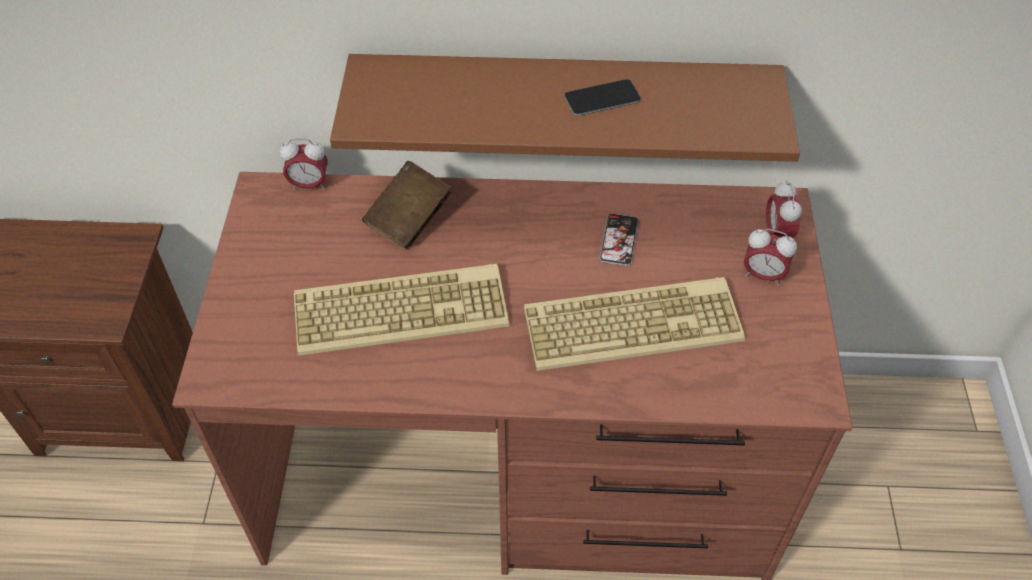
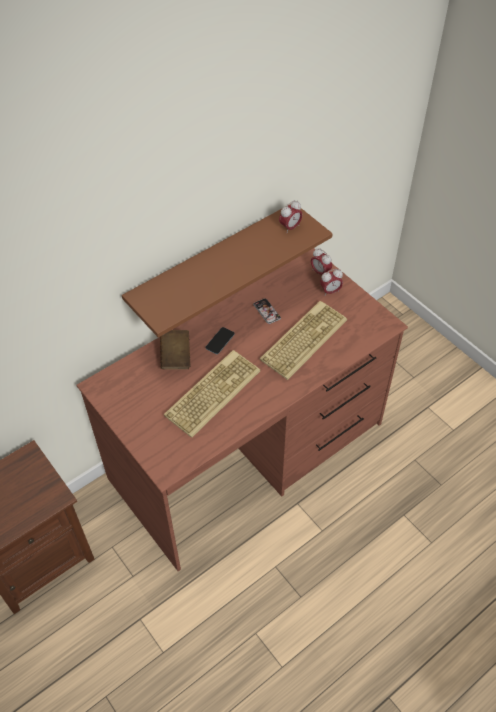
camera: 40 degrees left, 0 degrees up
(309, 185) = (116, 370): alarm clock -> alarm clock (290, 227)
(602, 98) = (244, 253): phone -> phone (220, 341)

